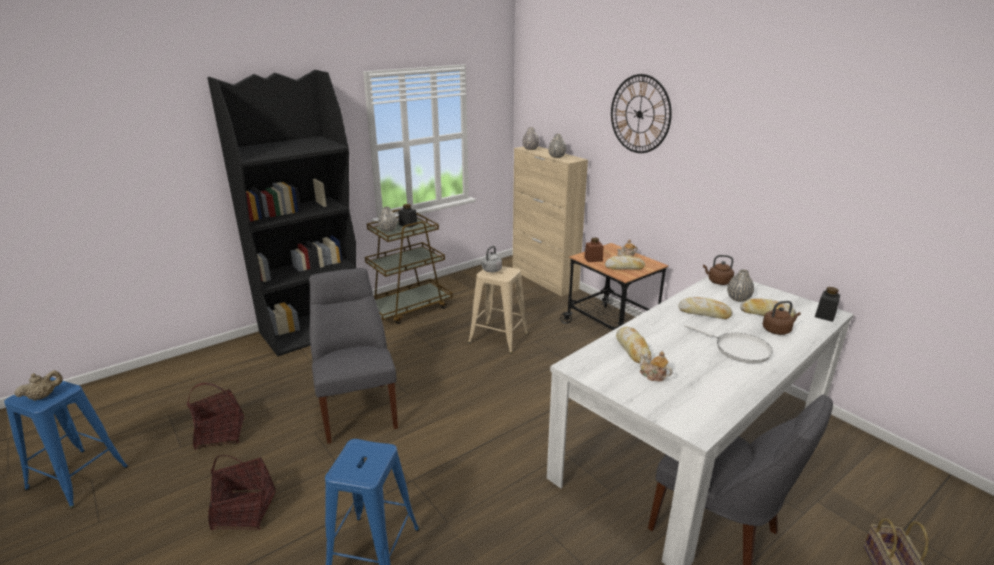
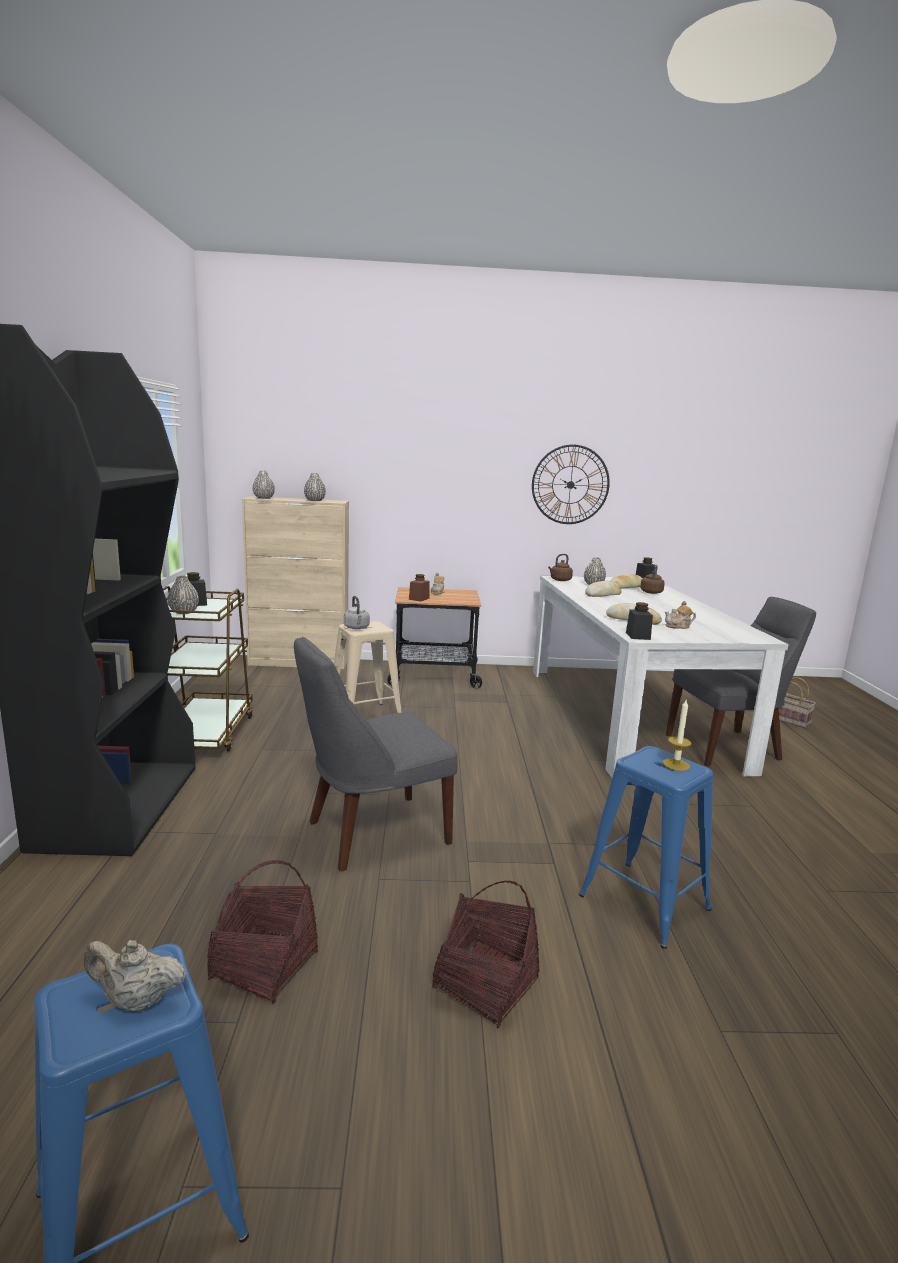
camera: 55 degrees left, 10 degrees down
(43, 396) = (136, 1000): beige teapot -> beige teapot turned 75 degrees counterclockwise
(358, 408) = (371, 833): grey chair -> grey chair turned 45 degrees counterclockwise
(367, 466) = (676, 764): none -> candle
(578, 364) = (638, 636): none -> black jar
(624, 267) = (454, 598): bread -> none
(639, 114) = (418, 442): wall clock -> wall clock (570, 484)
(738, 349) = (666, 604): white frying pan -> none

